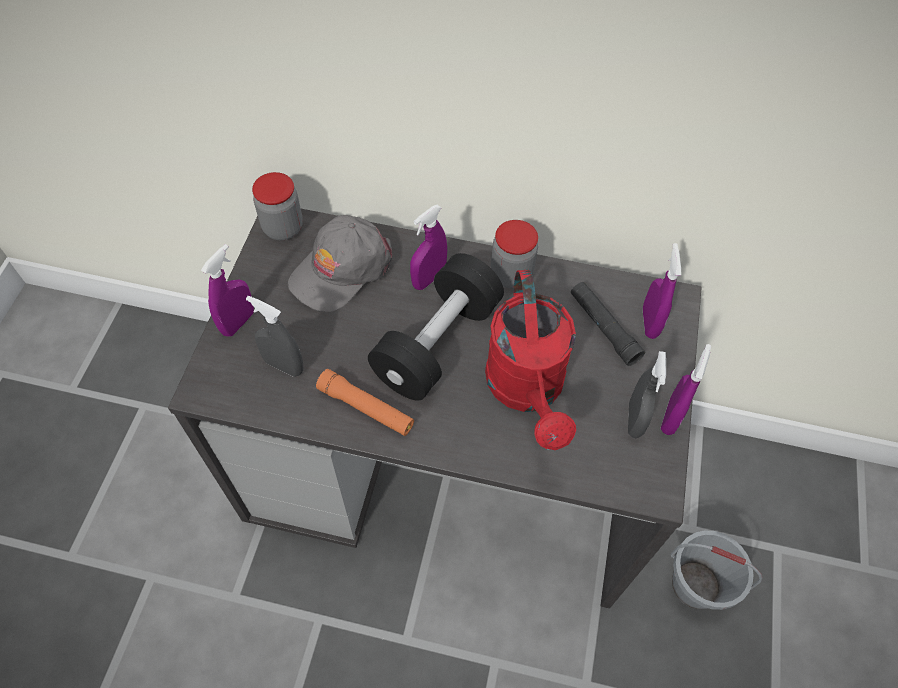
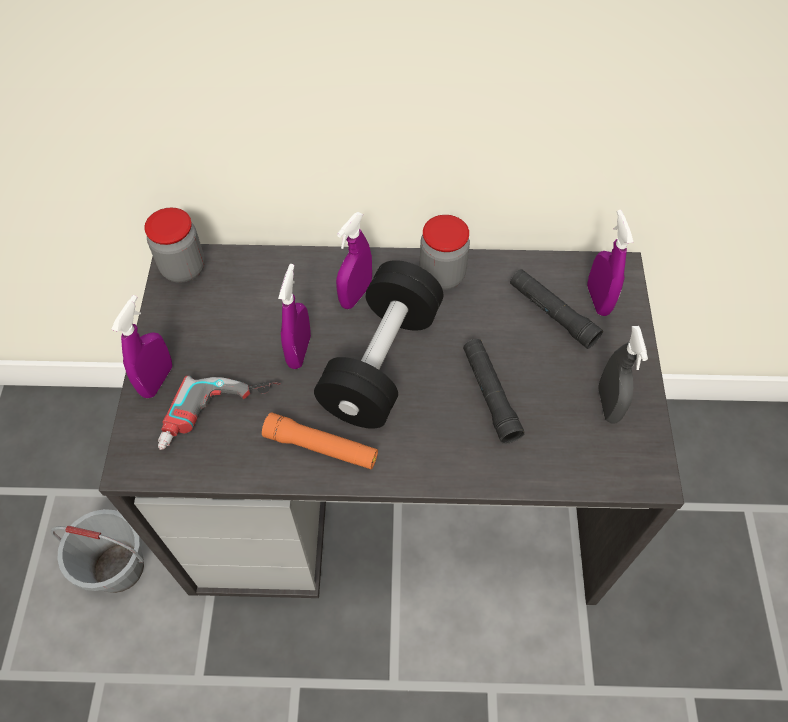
camera: 10 degrees left, 0 degrees up
(284, 366) = (219, 418): grey spray bottle -> power drill
(341, 269) = (258, 302): grey cap -> none
(528, 390) = (490, 394): red watering can -> black flashlight
(671, 417) = (644, 394): purple spray bottle -> purple spray bottle (299, 351)
(696, 584) = (676, 561): grey bucket -> grey bucket (119, 567)

